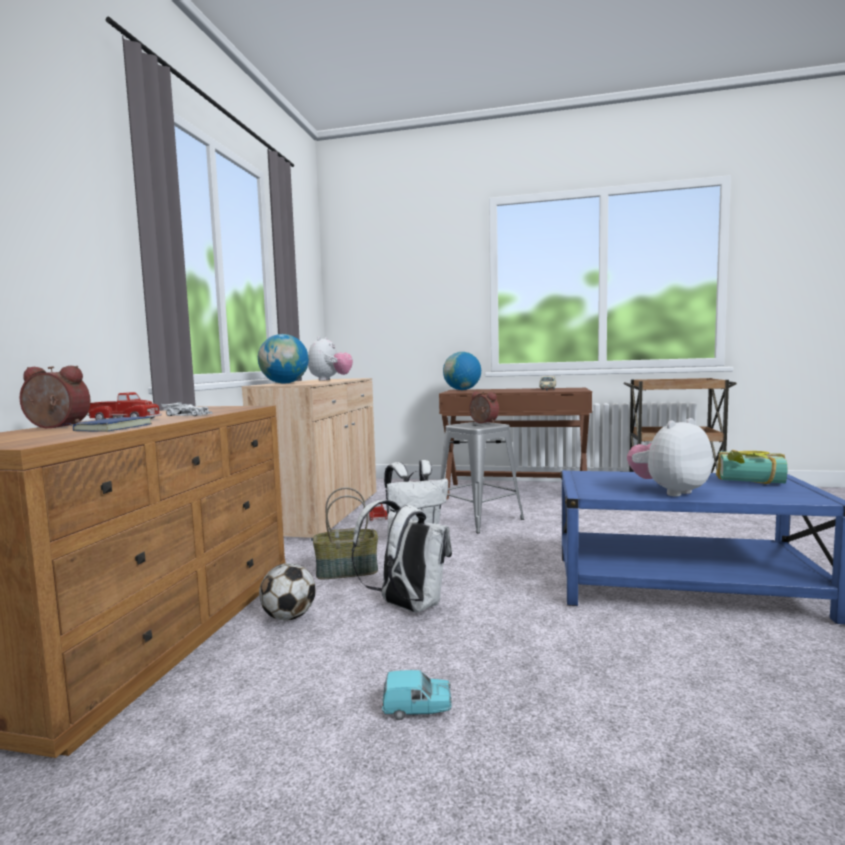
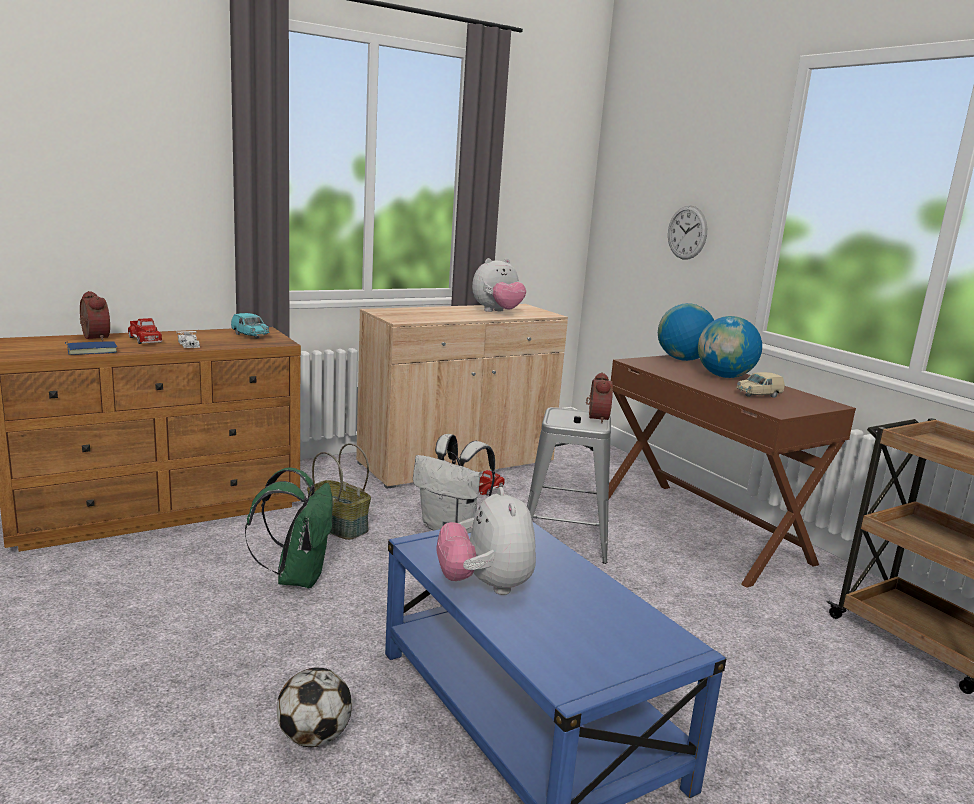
camera: 45 degrees right, 10 degrees up
(285, 383) = (412, 312): globe -> globe (725, 376)
(289, 617) = (229, 539): football -> football (314, 737)
(406, 606) = (298, 577): white backpack -> green backpack
(417, 709) = (140, 638): turquoise toy car -> turquoise toy car (250, 336)
(422, 313) = (687, 232): none -> wall clock
(669, 491) = (485, 586): plush toy -> plush toy turned 120 degrees counterclockwise
(751, 483) = (610, 633): book -> none

